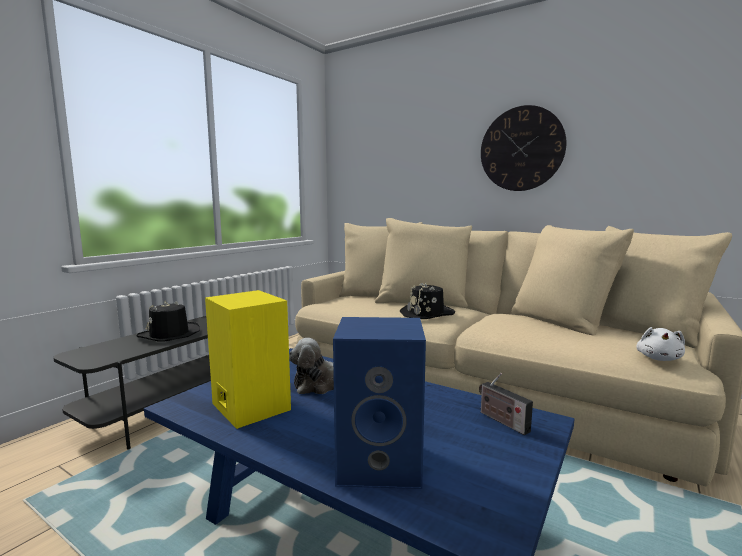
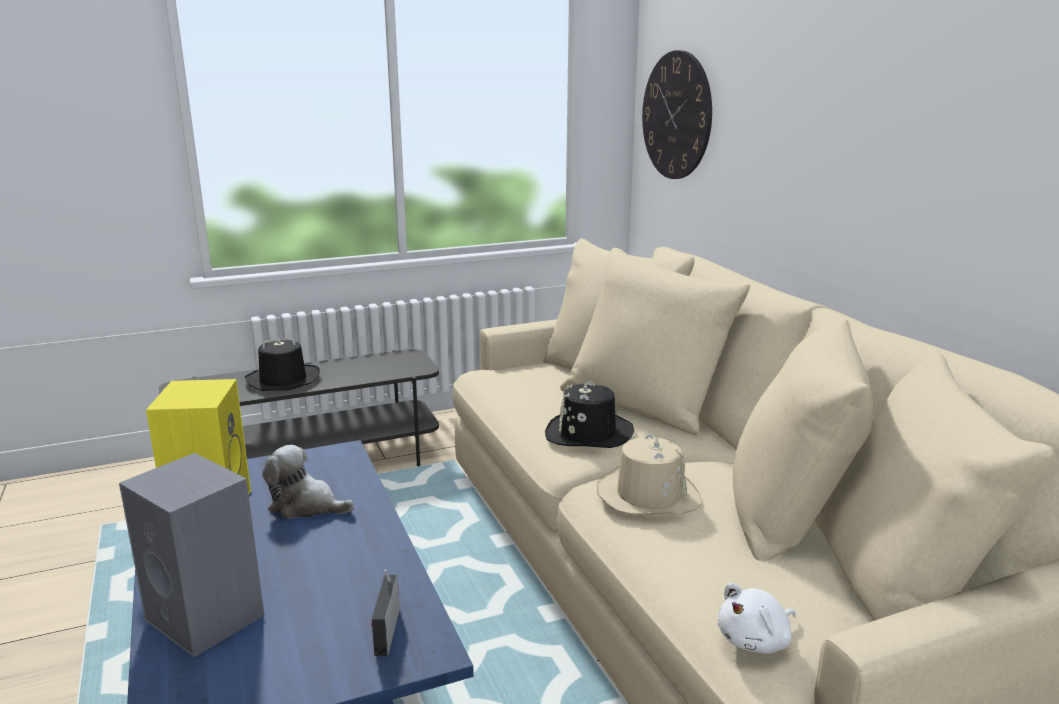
camera: 35 degrees right, 10 degrees up
(382, 462) = (208, 617): blue speaker -> grey speaker
(504, 326) = (648, 495): none -> beige hat
(521, 149) = (897, 133): wall clock -> wall clock (676, 115)

